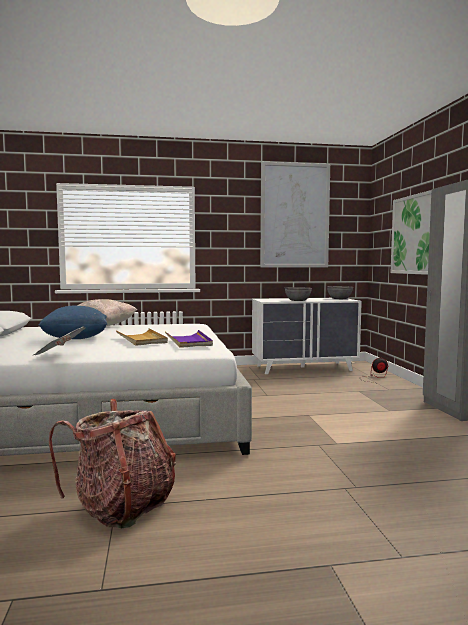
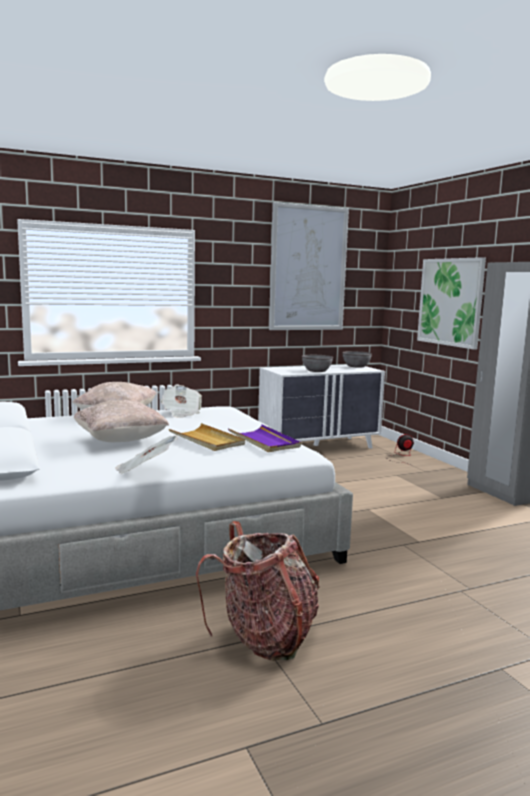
camera: 15 degrees left, 5 degrees up
(75, 339) = (120, 441): blue pillow -> beige pillow
(155, 326) = (181, 413): none -> newspaper

